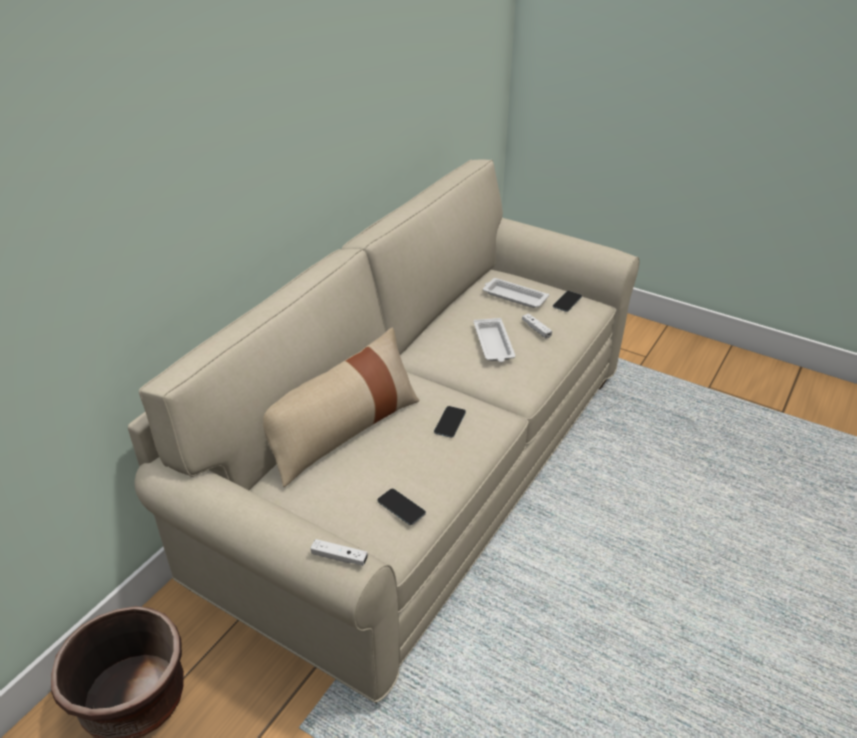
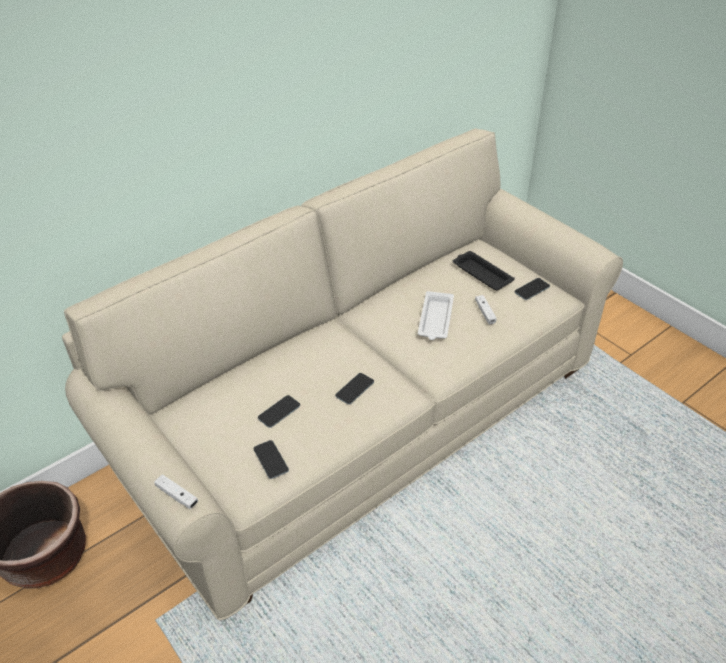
camera: 20 degrees right, 5 degrees up
(343, 431) = (258, 375): beige pillow -> none
(384, 460) = (279, 411): none -> phone
(513, 296) = (481, 273): white tray -> black tray

